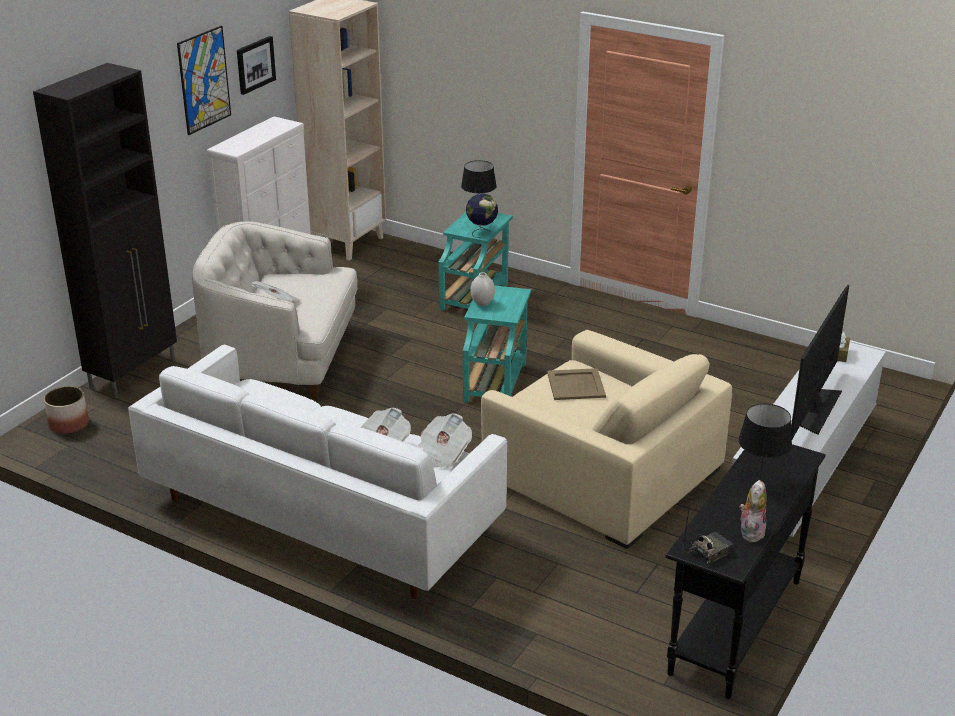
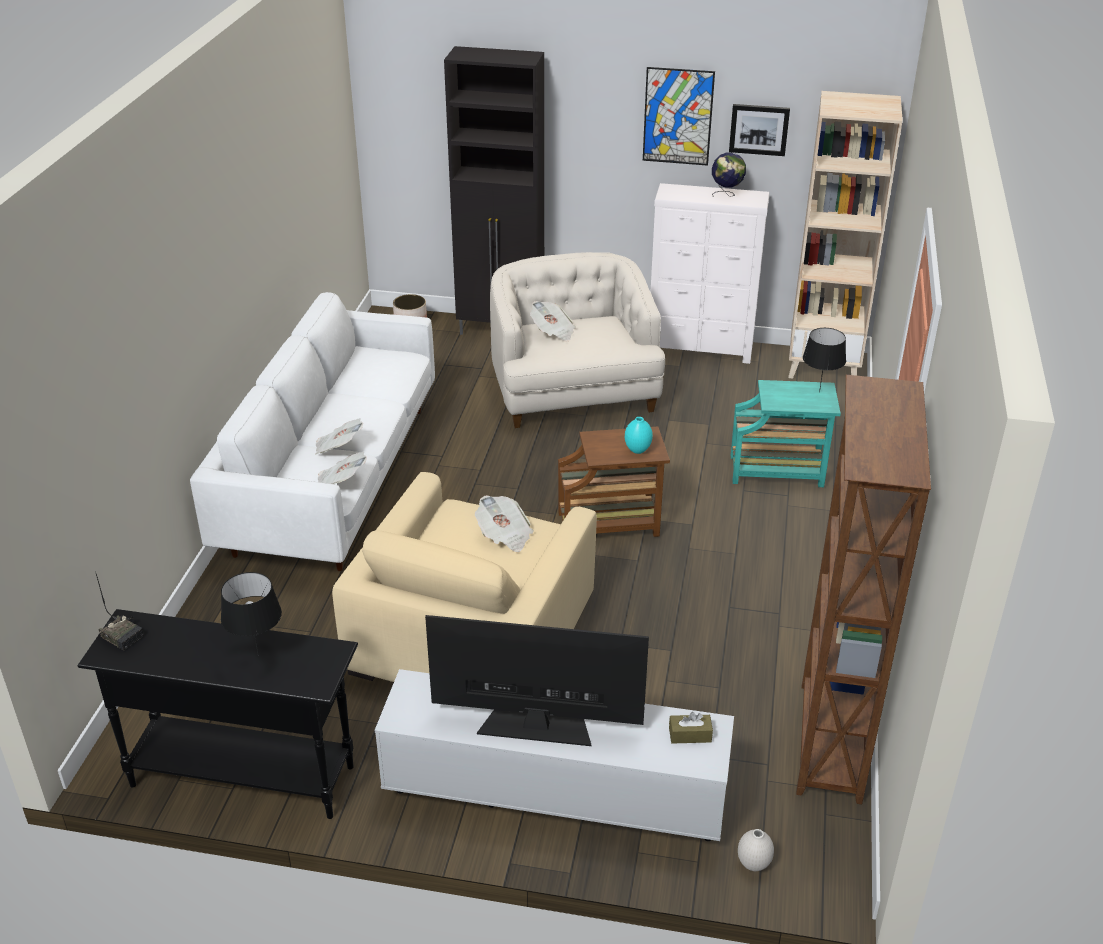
camera: 70 degrees right, 5 degrees up
(482, 232) = (779, 402): globe -> globe (726, 195)
(482, 303) = (614, 436): white vase -> white vase (753, 864)
(495, 381) = (611, 524): turquoise side table -> brown side table
(509, 298) = (638, 450): none -> turquoise vase
(576, 384) = (504, 535): beige tray -> newspaper
(750, 532) = (162, 659): plush toy -> none
(780, 354) = (828, 742): none -> brown bookcase

